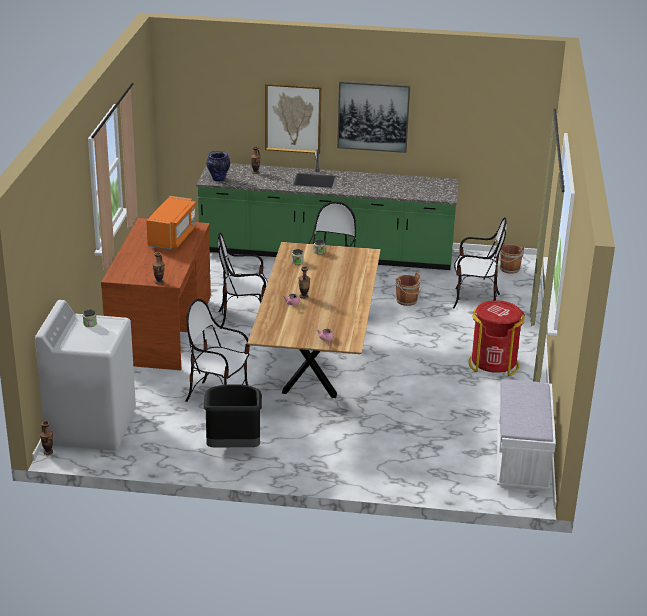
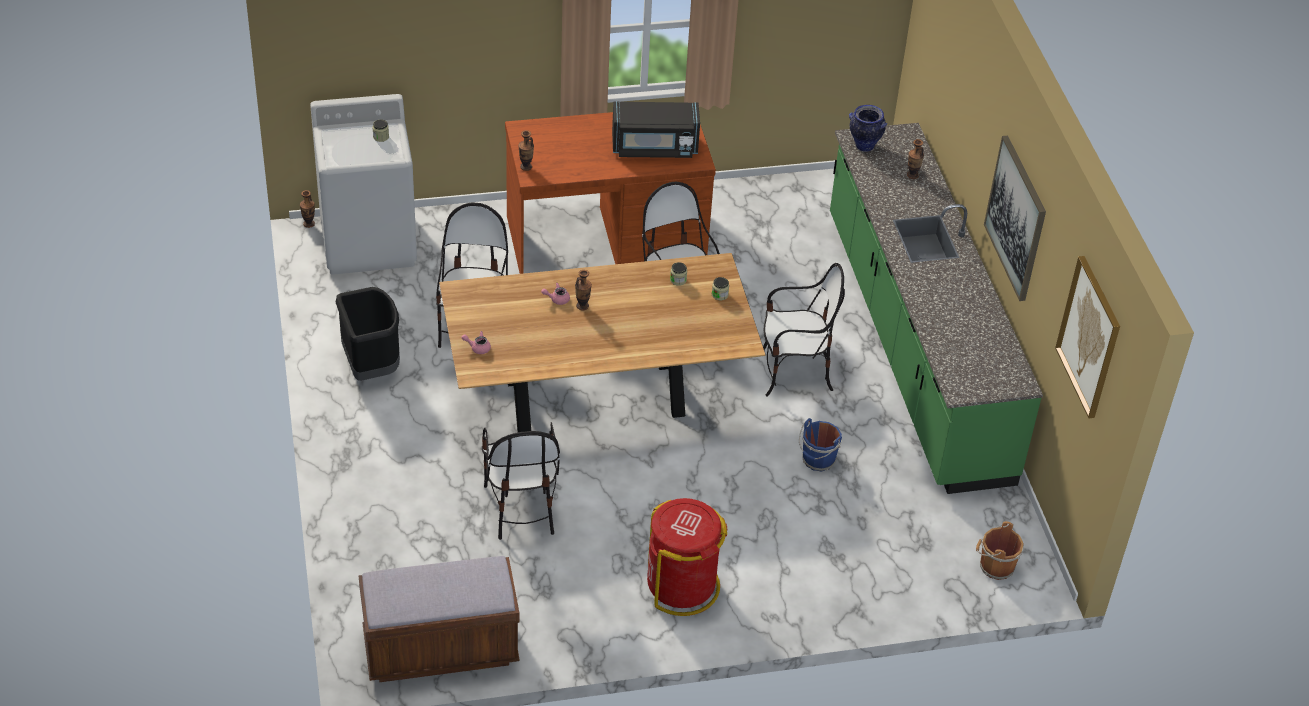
camera: 70 degrees right, 15 degrees up
(172, 237) = (654, 147): orange microwave -> black microwave
(293, 118) = (973, 142): picture -> picture (1089, 337)
(407, 301) = (818, 460): brown bucket -> blue bucket
(475, 300) = (865, 538): chair -> chair (521, 508)
(521, 461) = (440, 649): white bench -> brown bench

